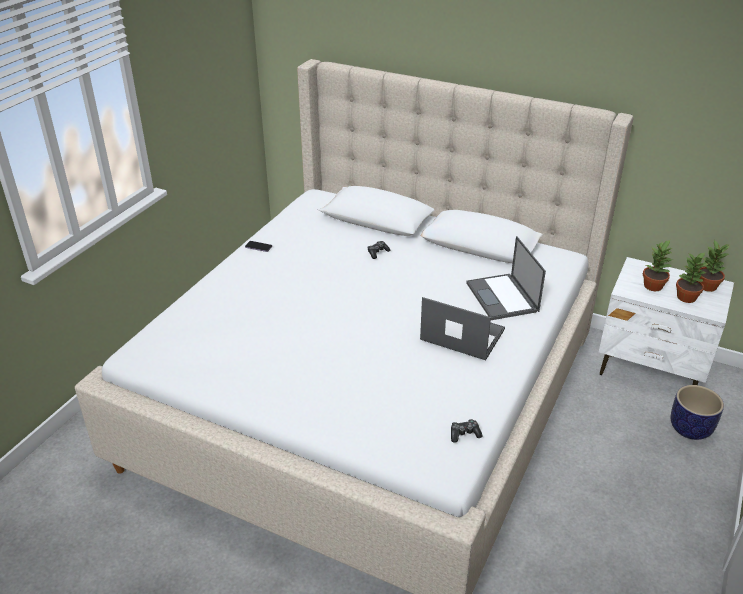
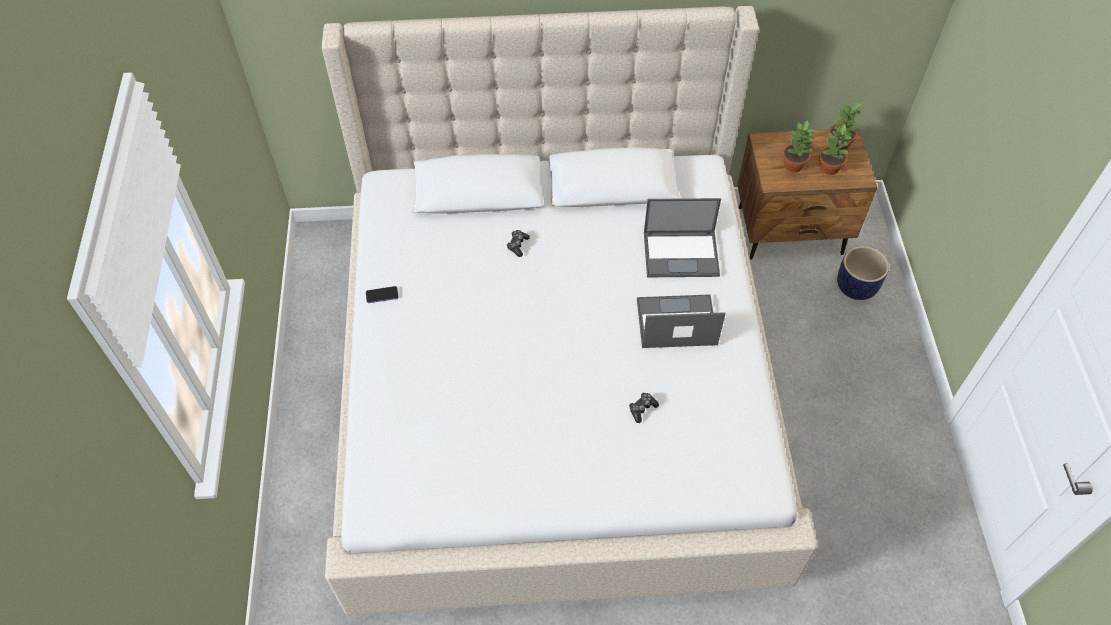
camera: 30 degrees left, 20 degrees up
(464, 434) = (754, 442): game controller -> game controller (642, 409)
(502, 297) = (682, 254): laptop -> laptop turned 45 degrees counterclockwise
(651, 369) = (791, 231): white nightstand -> brown nightstand

